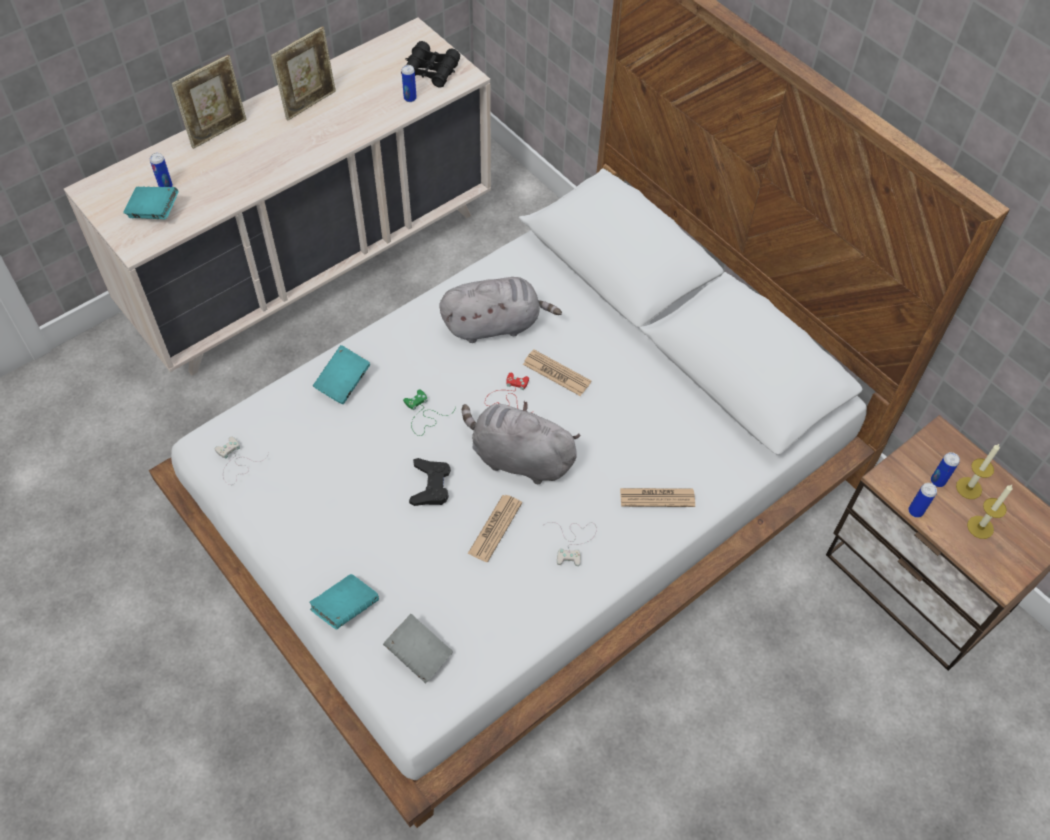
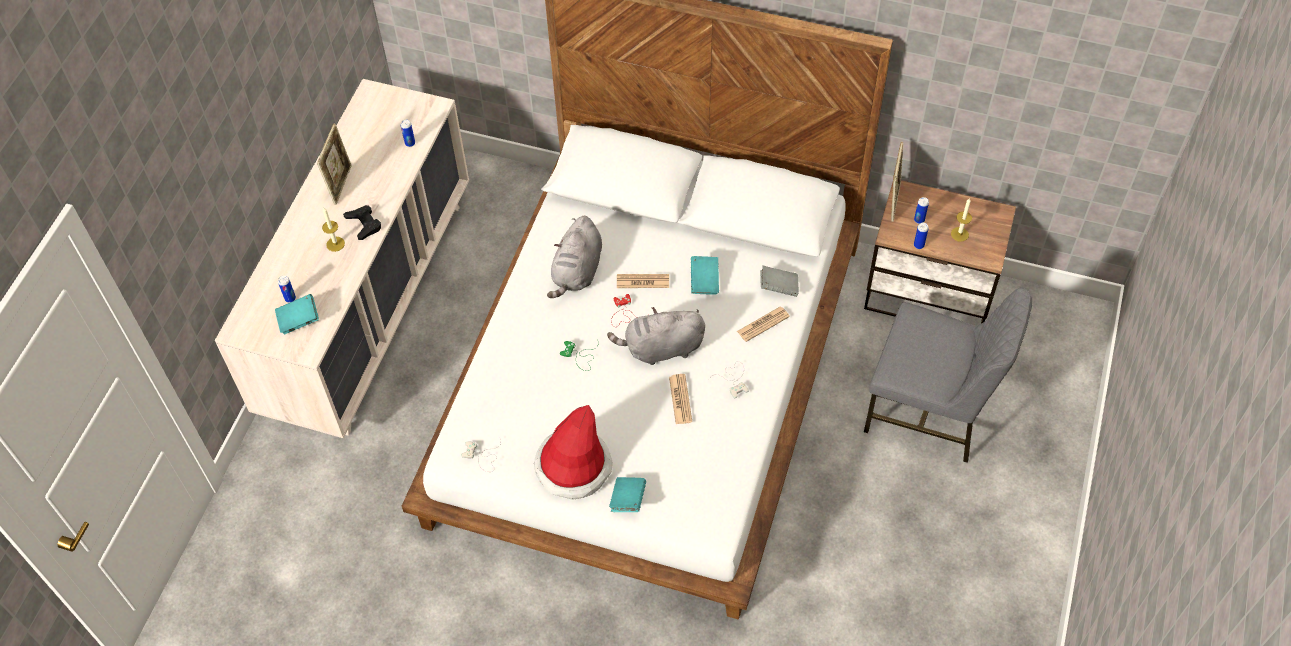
camera: 30 degrees left, 0 degrees up
(218, 132) = (292, 239): picture frame -> picture frame (893, 201)
(319, 532) = (573, 466): none -> hat
(343, 383) = (509, 366): turquoise book -> turquoise book (704, 281)
(419, 654) = (693, 499): grey book -> grey book (778, 287)
(430, 485) = (620, 397): black game controller -> black game controller (364, 224)
(431, 71) = (407, 115): black binoculars -> none
(495, 324) = (577, 272): grey plush toy -> grey plush toy turned 150 degrees clockwise
(824, 723) = (930, 410): none -> grey chair
(968, 488) = (938, 214): candle -> candle (335, 244)

